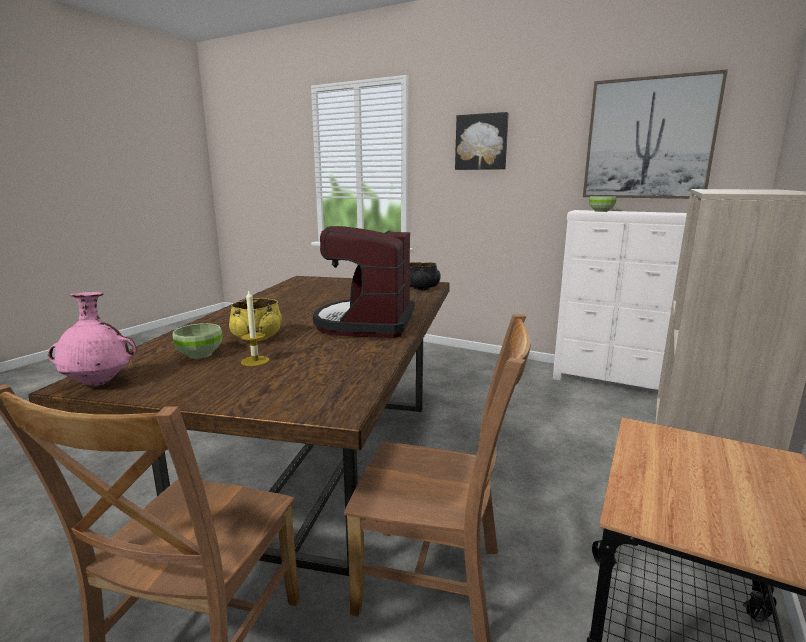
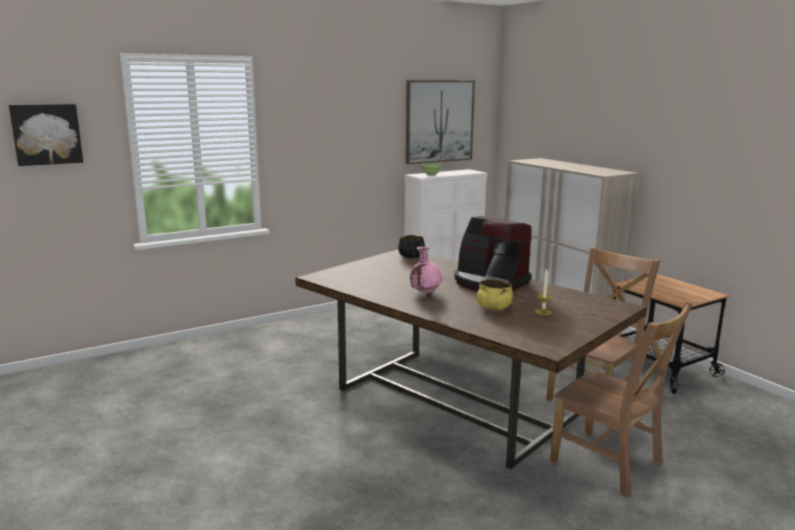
camera: 60 degrees left, 0 degrees up
(100, 383) = (554, 345): pink vase -> pink vase (425, 293)
(201, 354) = (518, 322): green bowl -> none
(481, 142) = (328, 123): picture -> picture (46, 134)

